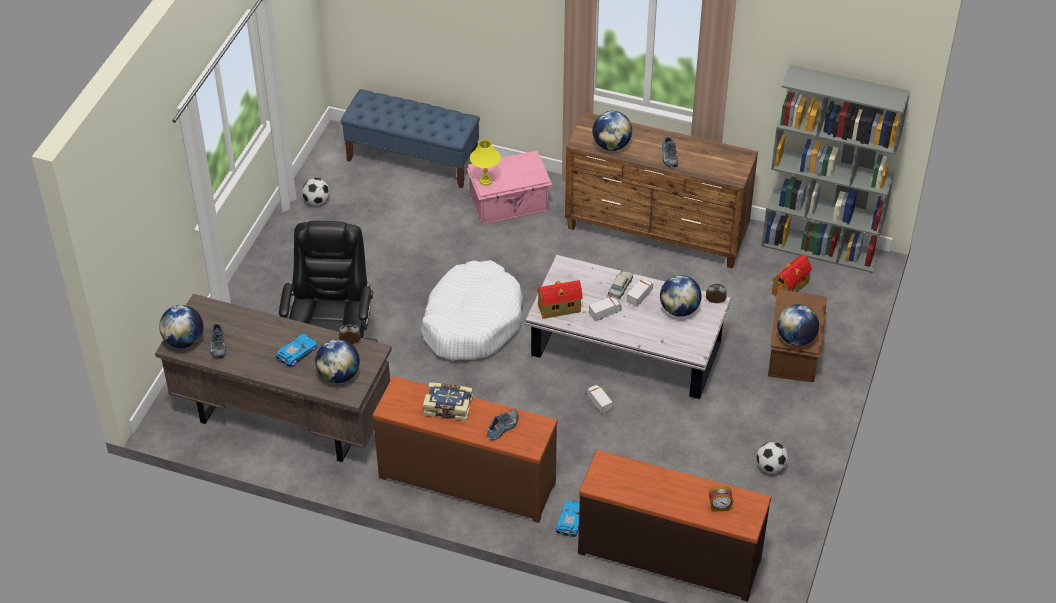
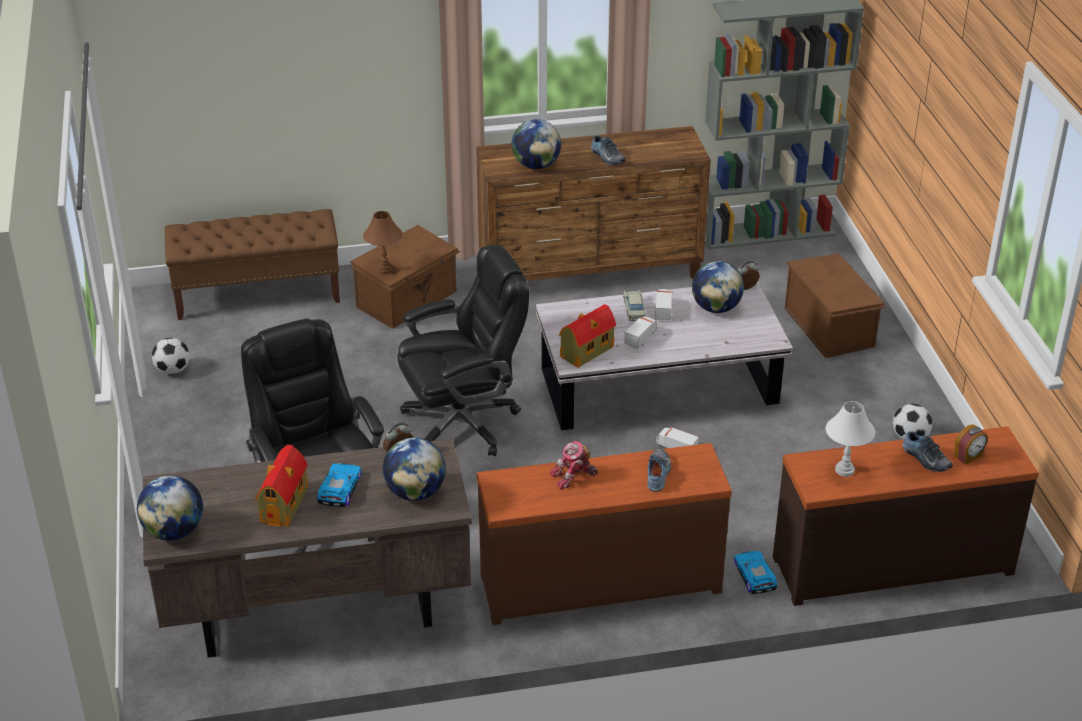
camera: 30 degrees left, 10 degrees down
(217, 345) = (225, 520): shoe -> shoe (925, 459)
(413, 159) = (258, 294): blue bench -> brown bench
(448, 406) = (573, 477): book -> toy robot
(472, 321) = (463, 423): white dog bed -> black office chair
(485, 181) = (384, 270): yellow table lamp -> brown table lamp
(510, 204) = (408, 299): pink storage box -> brown storage box
(625, 479) = (844, 470): none -> white table lamp
(790, 287) = (771, 274): toy house -> toy house (285, 504)
(796, 339) = (849, 298): globe -> none

